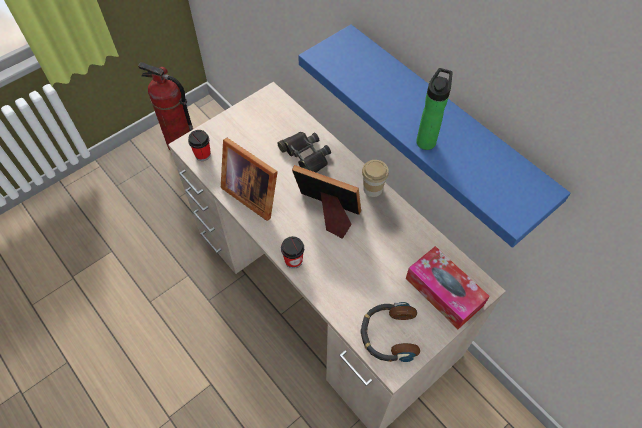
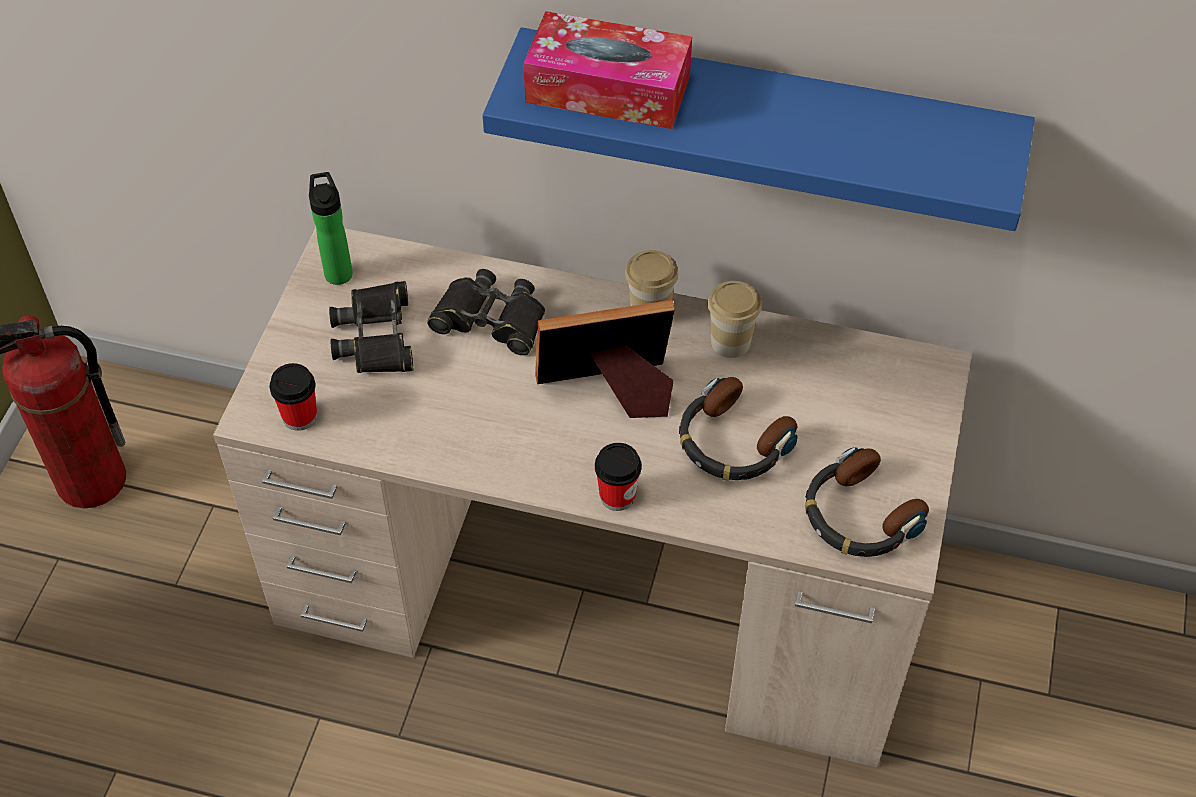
camera: 35 degrees left, 5 degrees down
(252, 193) = (450, 430): picture frame -> none
(256, 138) = (376, 336): none -> black binoculars
(360, 266) = (731, 442): none -> headphones
(396, 222) = (730, 342): none -> cup
(426, 140) = (791, 143): bottle -> bottle (338, 271)
(444, 292) = (887, 405): tissue box -> tissue box (608, 89)

